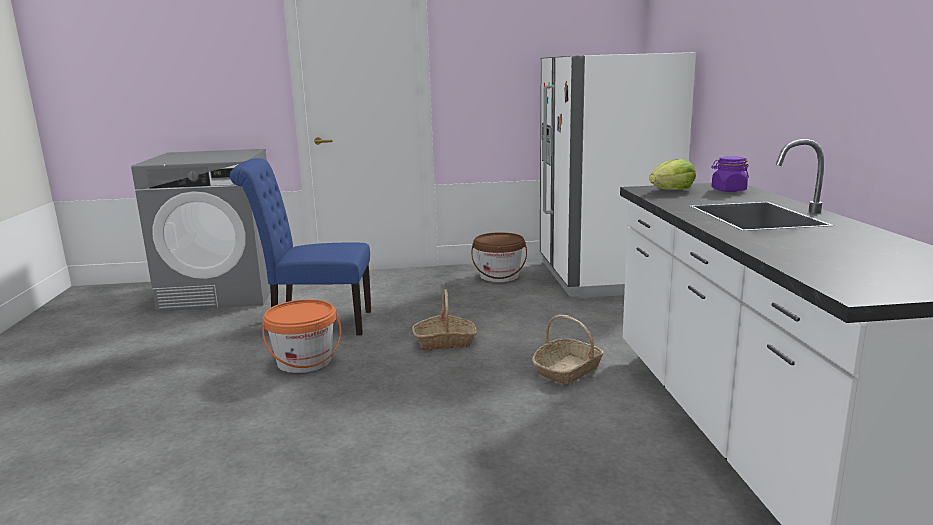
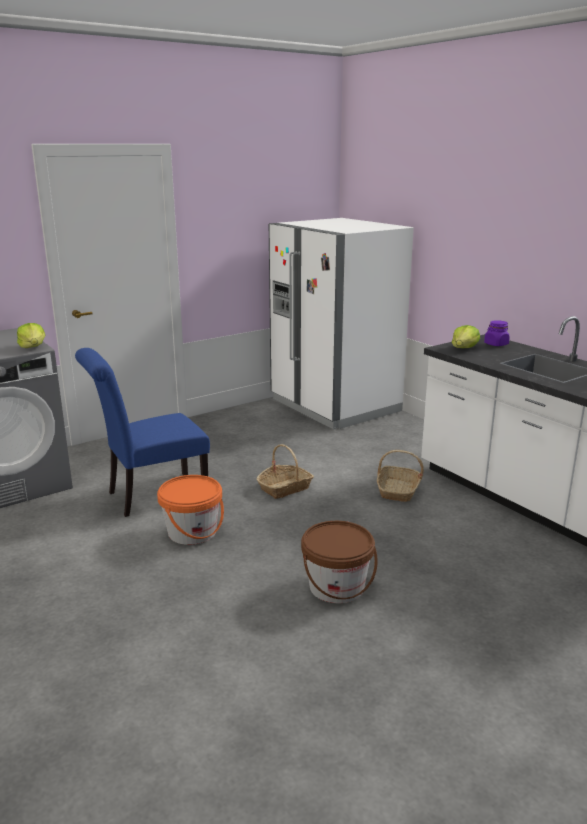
camera: 30 degrees left, 5 degrees up
(234, 159) = (33, 347): none -> lettuce
(499, 276) = (254, 419): brown bucket -> brown bucket (336, 586)

